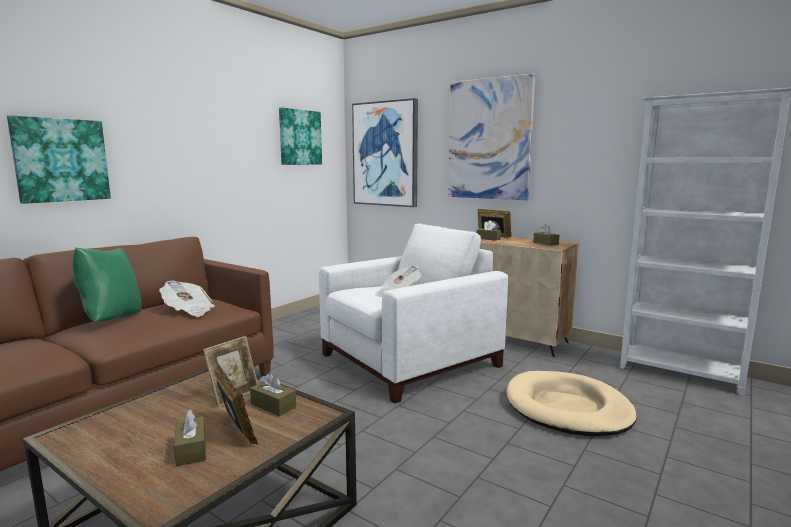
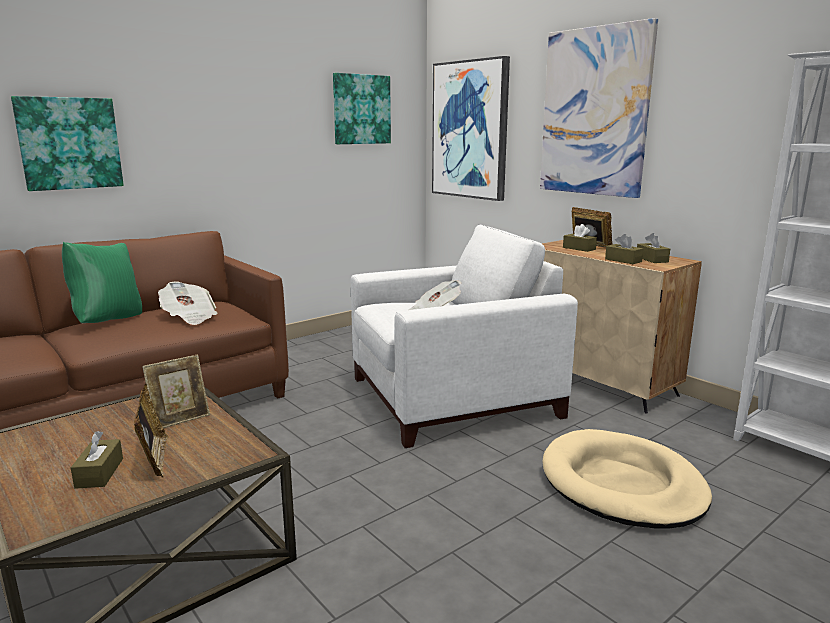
camera: 15 degrees right, 5 degrees up
(273, 405) = (211, 436): brown tissue box -> brown tissue box (623, 260)

